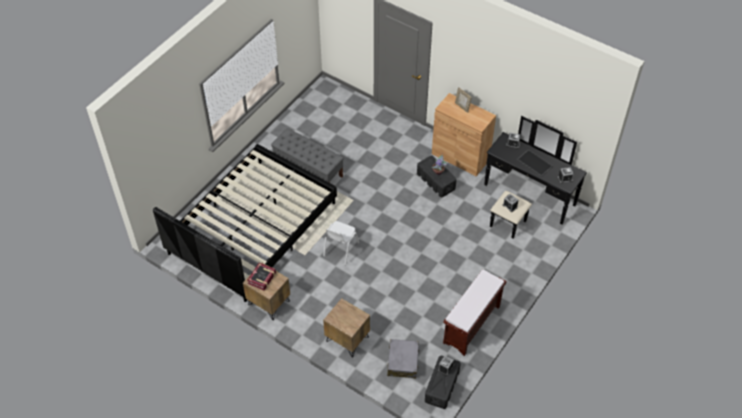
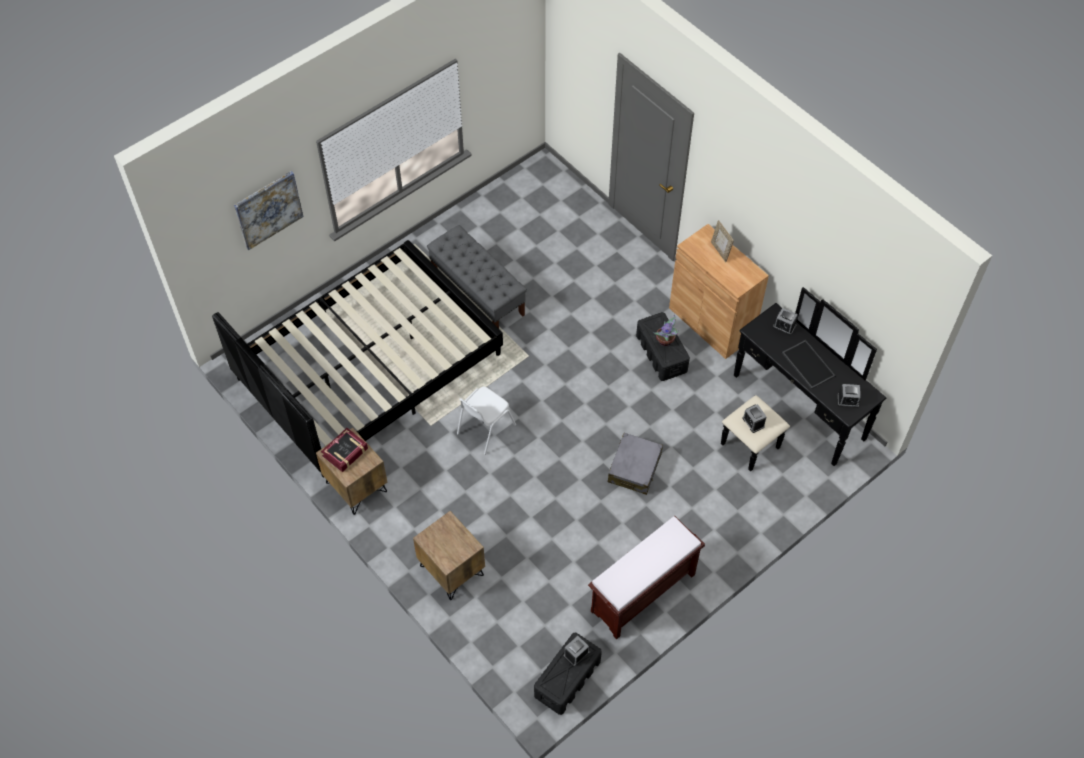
camera: 15 degrees right, 5 degrees up
(175, 134) = (268, 209): none -> picture
(403, 362) = (522, 626): grey suitcase -> grey suitcase (634, 468)

